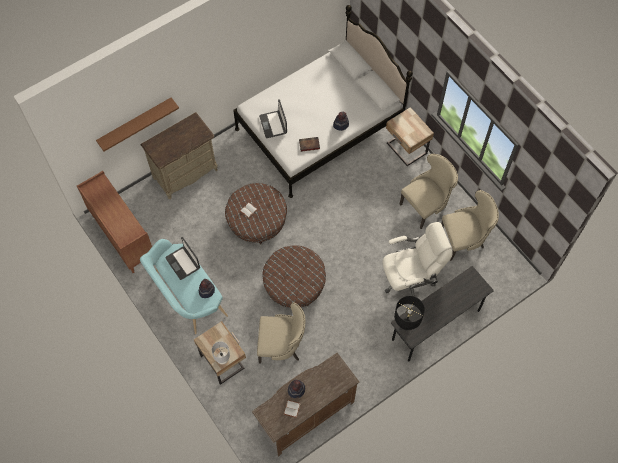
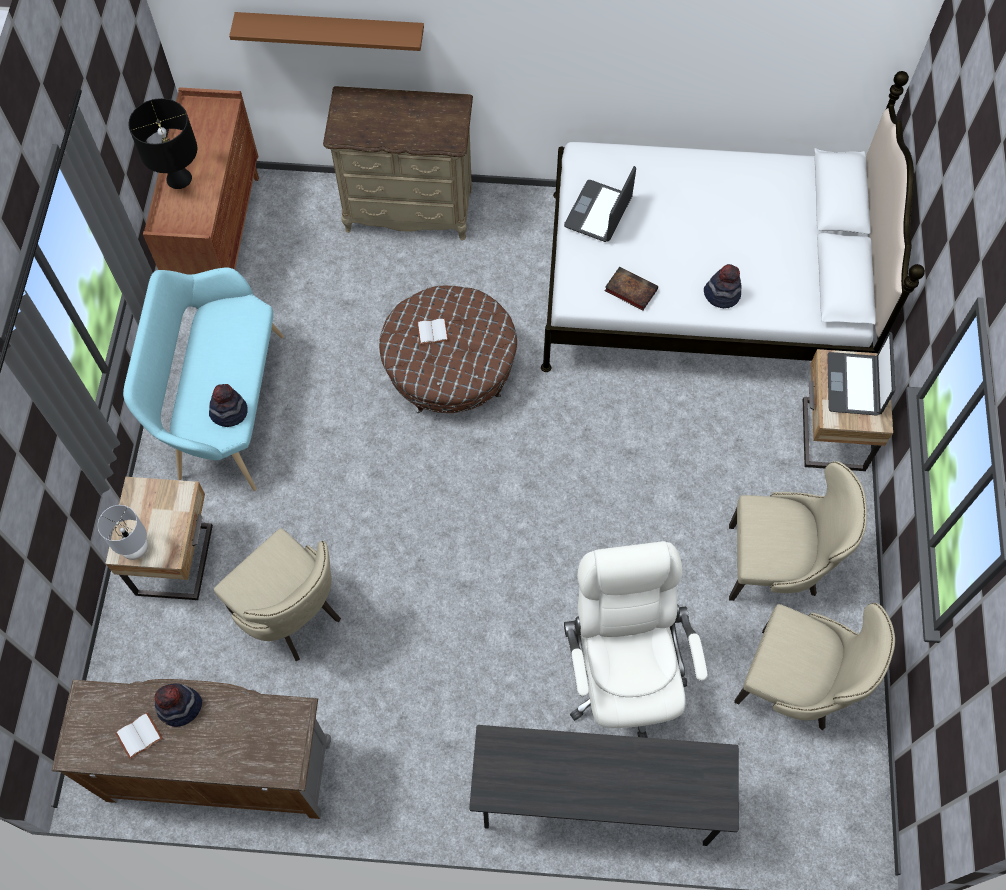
camera: 40 degrees right, 0 degrees up
(183, 263) = (238, 337): laptop -> laptop (854, 385)
(294, 285) = (412, 524): brown ottoman -> none
(406, 325) = (500, 754): black table lamp -> black table lamp (180, 181)
(409, 281) = (622, 679): white office chair -> white office chair turned 120 degrees counterclockwise

